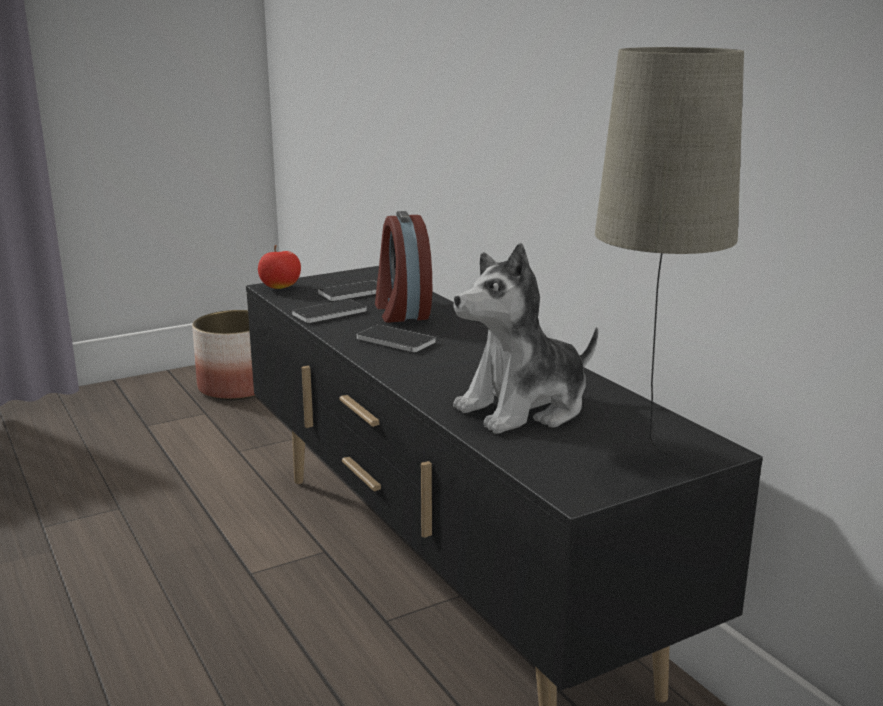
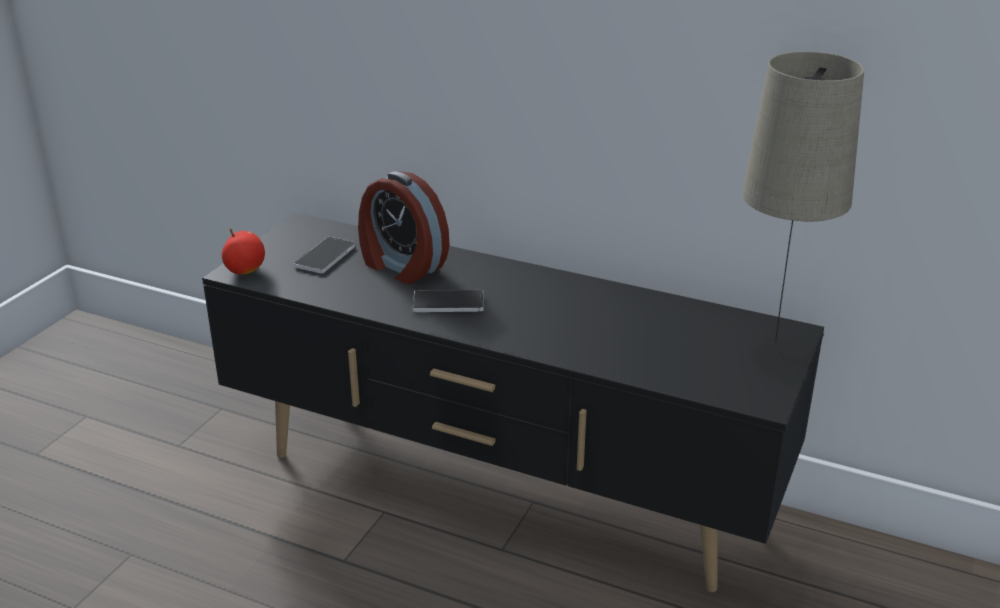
camera: 35 degrees left, 10 degrees up
(238, 387) = (85, 373): planter -> none
(329, 313) = (342, 289): phone -> none
(524, 408) = (639, 340): plush toy -> none

